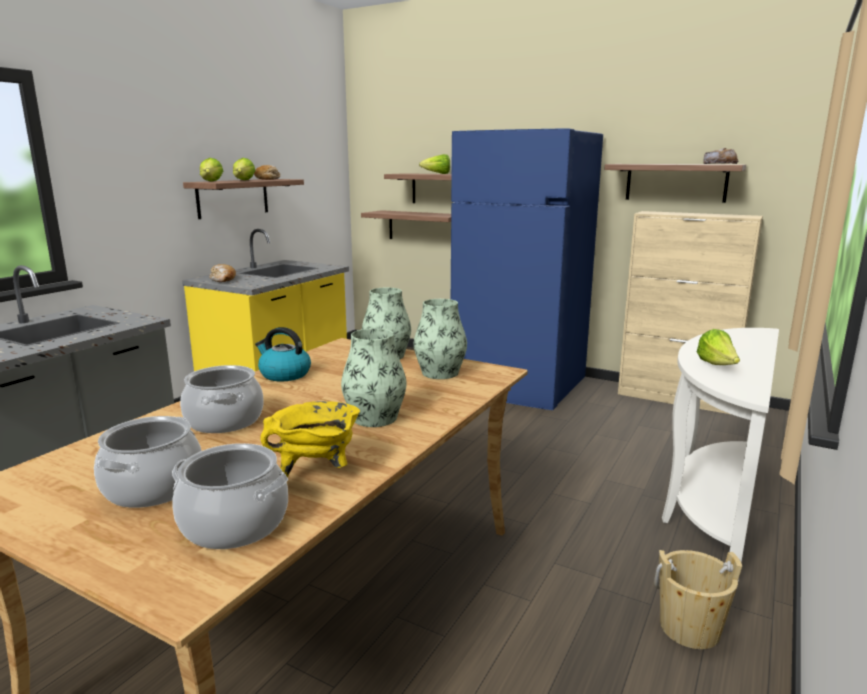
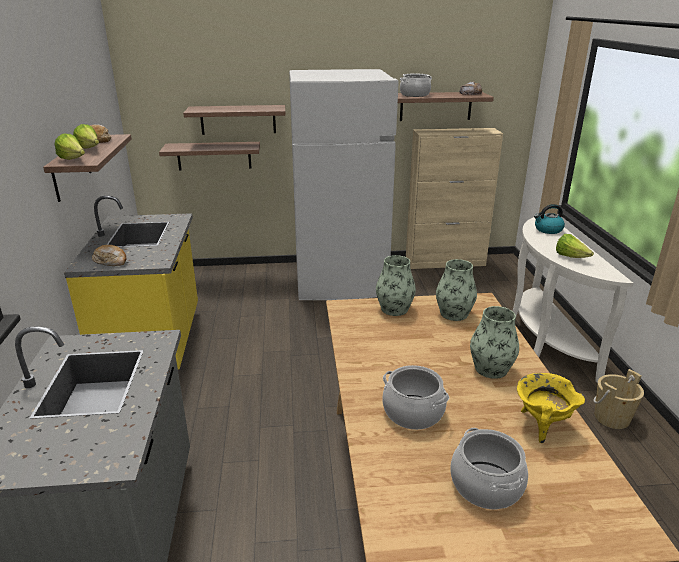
camera: 35 degrees left, 10 degrees up
(235, 523) = (575, 482): cooking pot -> cooking pot (414, 95)
(284, 374) = (363, 353): kettle -> kettle (548, 230)
(437, 174) = (235, 108): lettuce -> none
(519, 384) = (340, 279): blue fridge -> white fridge

